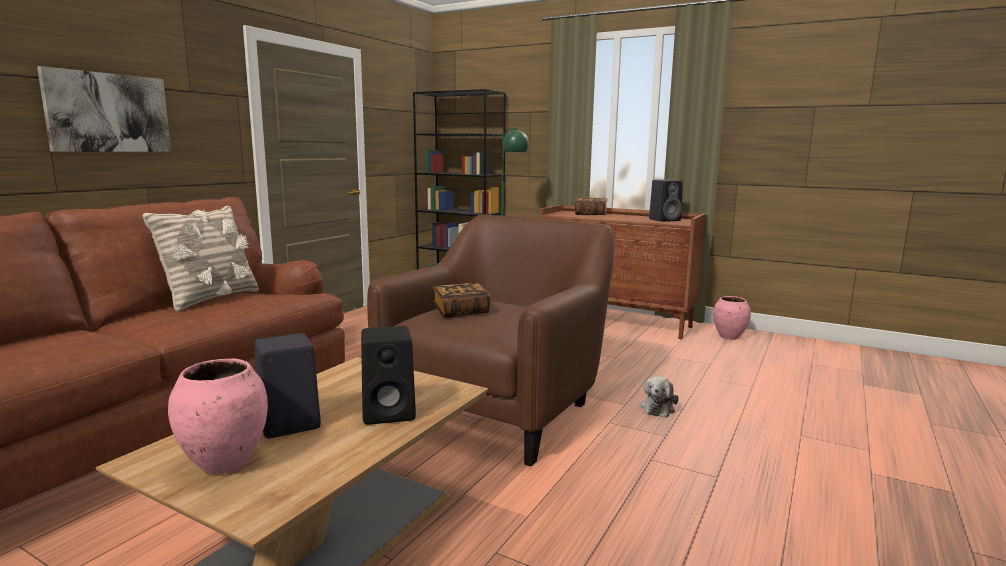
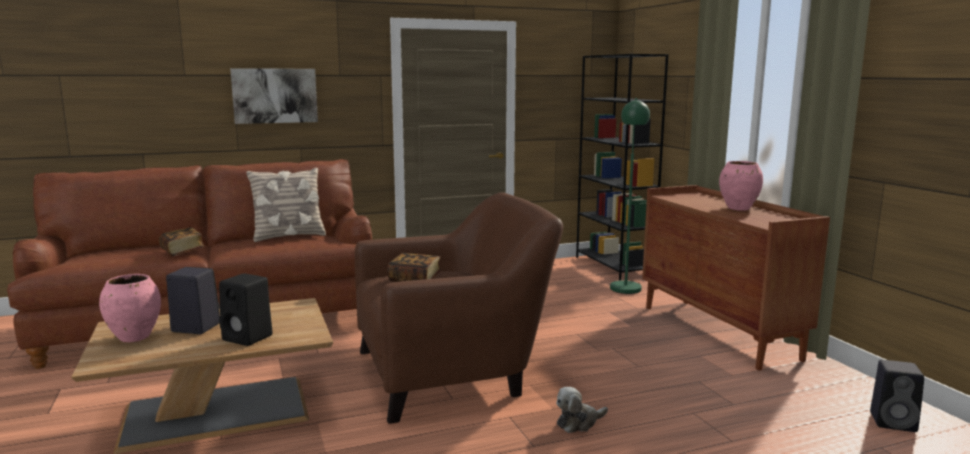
camera: 40 degrees right, 0 degrees up
(590, 214) = (707, 200): book -> book (182, 251)
(665, 220) = (769, 218): black speaker -> black speaker (894, 422)
(729, 337) = (831, 385): pink vase -> pink vase (739, 208)

